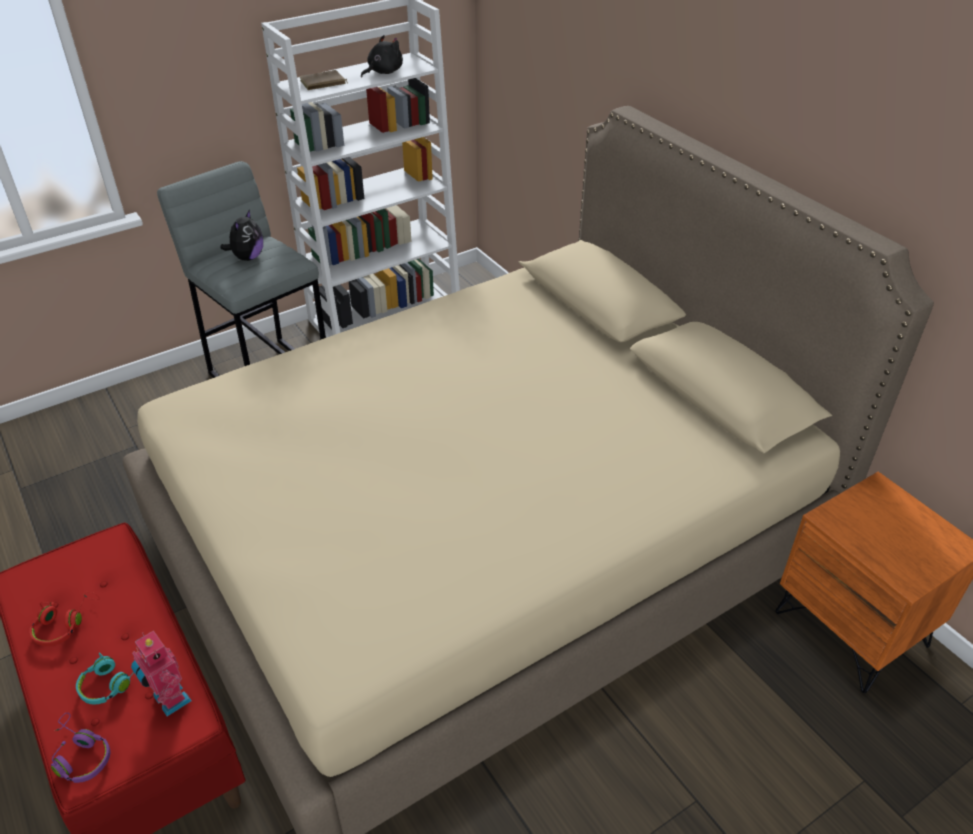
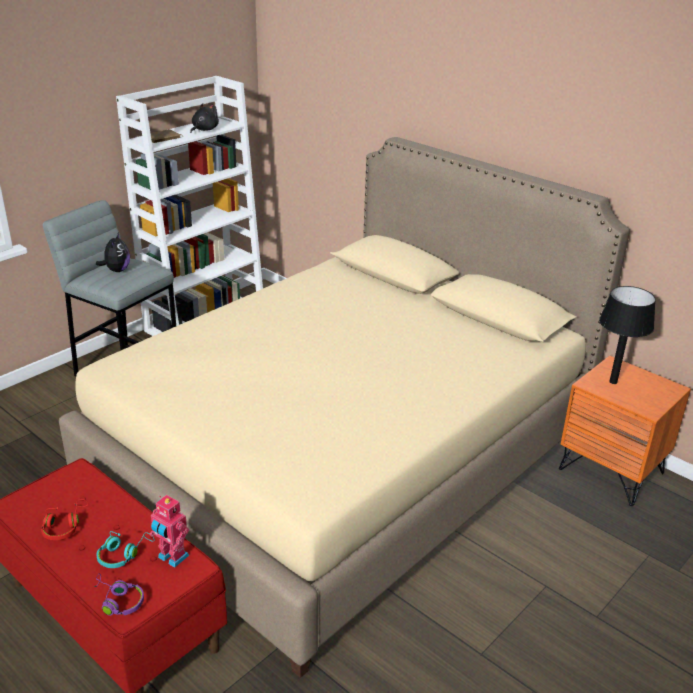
camera: 15 degrees left, 10 degrees down
(867, 519) = (613, 381): none -> black table lamp

